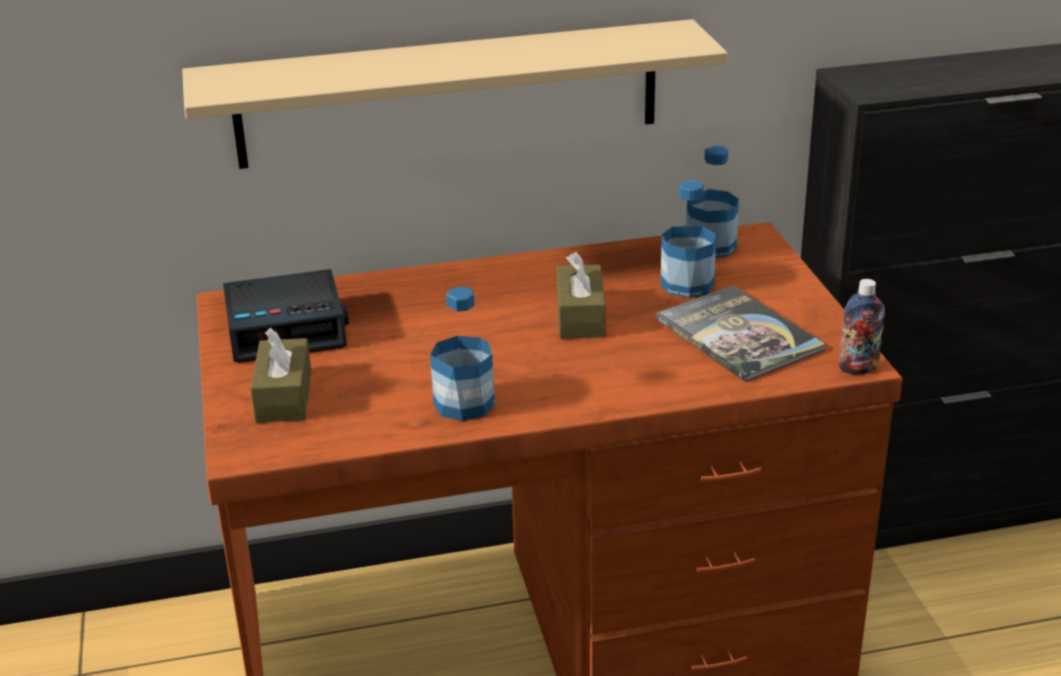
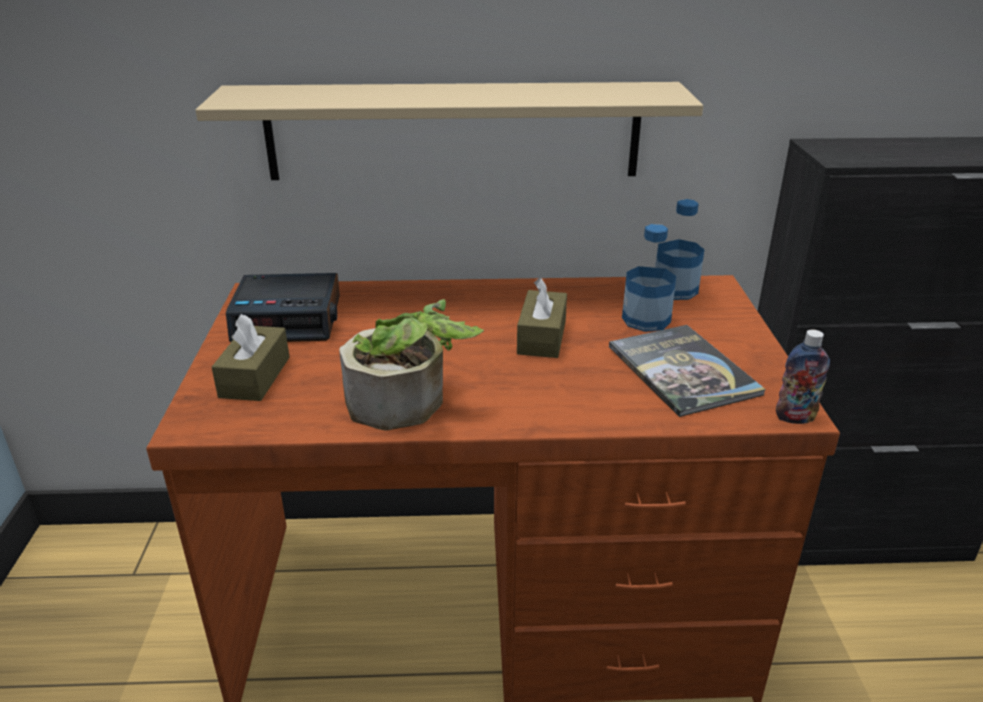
camera: 10 degrees right, 0 degrees up
(464, 403) = (408, 404): bottle -> potted plant

